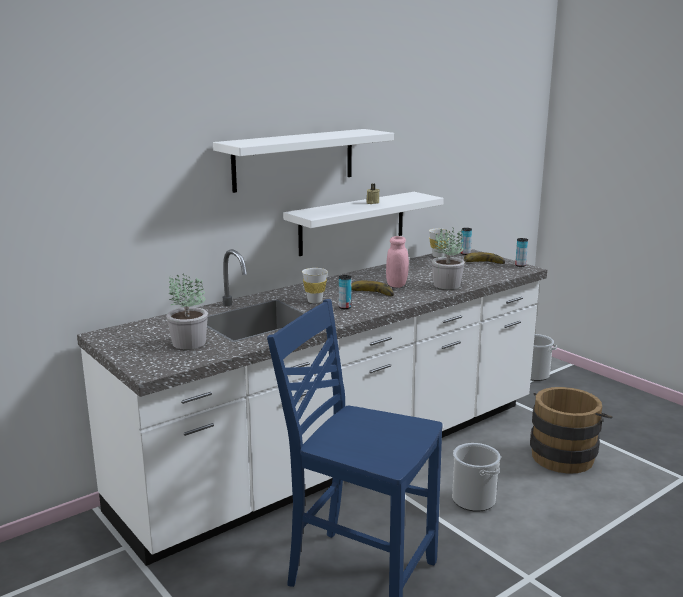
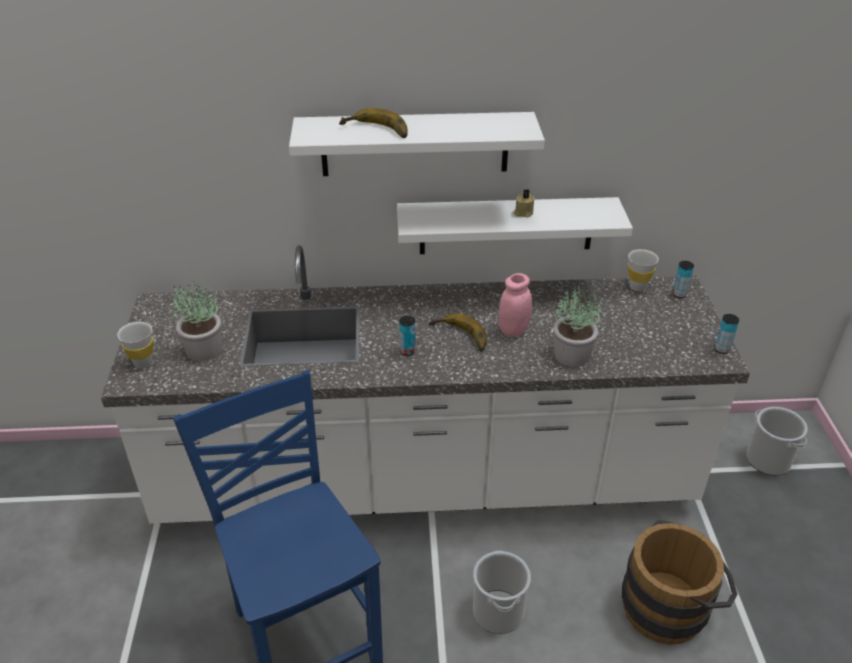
camera: 35 degrees right, 20 degrees up
(315, 301) = (391, 326): white cup -> white cup (143, 363)
(483, 264) = (673, 328): banana -> banana (375, 131)

